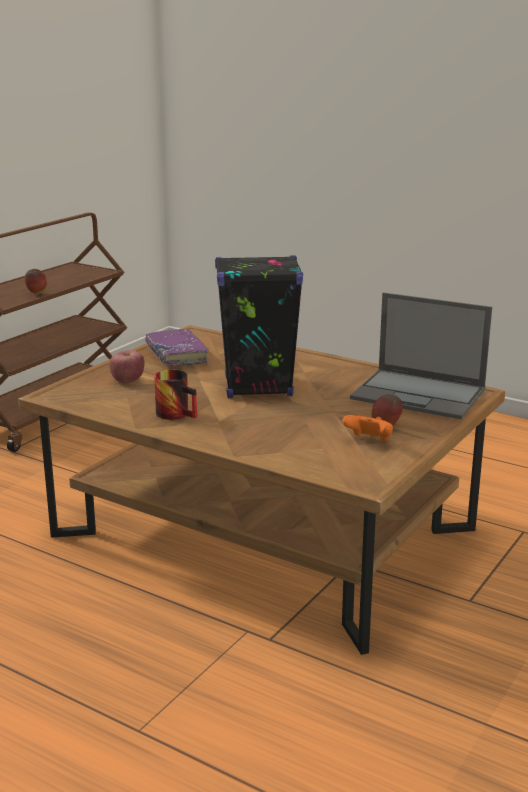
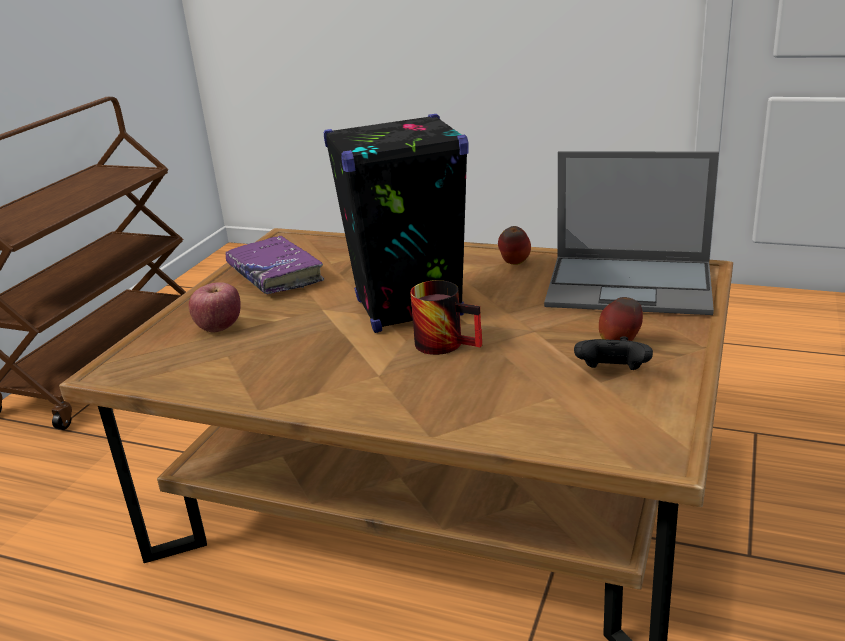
camera: 10 degrees left, 5 degrees up
(36, 293) = (56, 214): apple -> apple (514, 264)
(179, 413) = (314, 371): mug -> mug (448, 342)
(369, 441) = (612, 374): orange game controller -> black game controller

